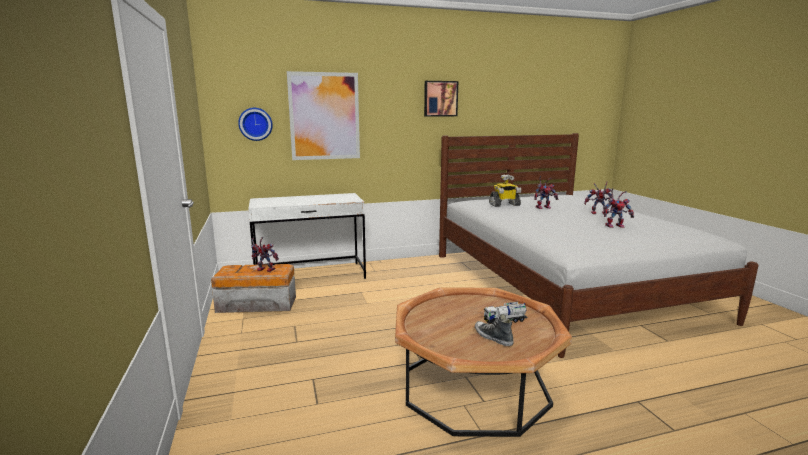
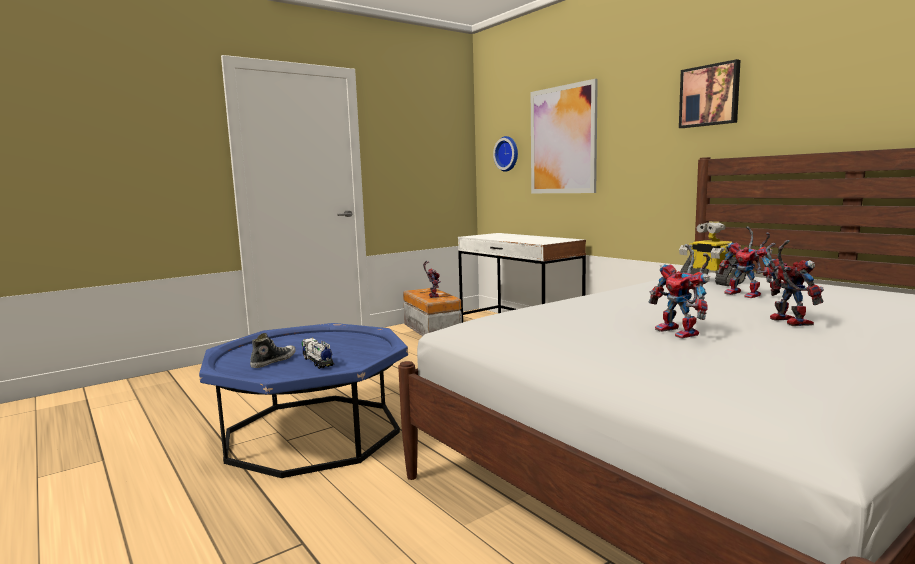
camera: 70 degrees right, 5 degrees down
(474, 387) = (312, 433): brown coffee table -> blue coffee table

